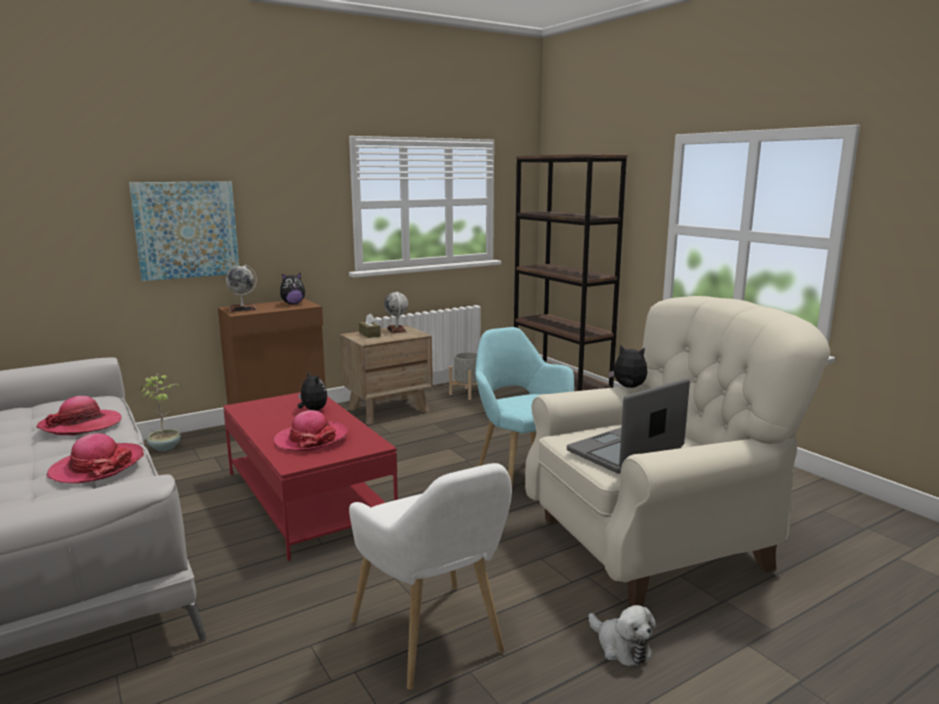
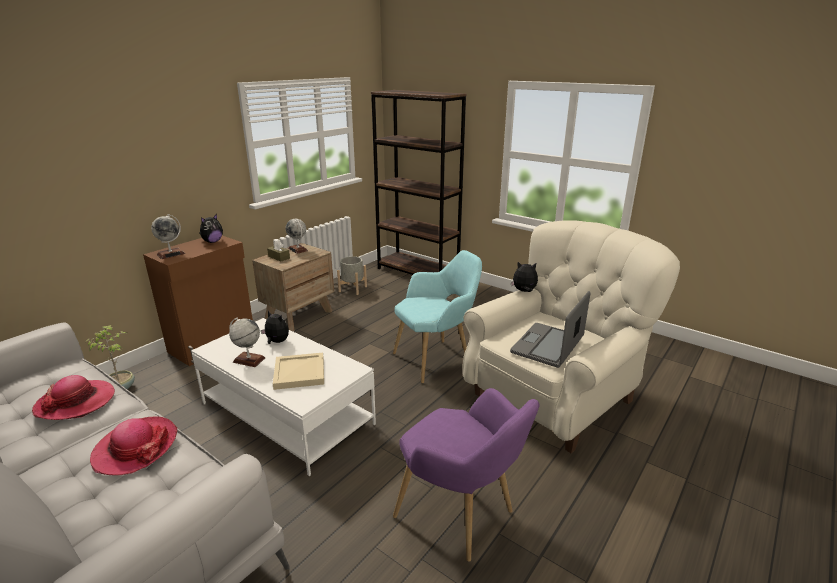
camera: 20 degrees left, 10 degrees up
(186, 230) = (103, 187): picture -> none
(271, 421) = (249, 360): none -> globe
(307, 498) = (286, 414): red coffee table -> white coffee table
(312, 439) = (298, 372): hat -> beige tray
(434, 642) = (461, 516): white armchair -> purple armchair
(522, 475) = (437, 358): turquoise armchair -> turquoise armchair turned 105 degrees clockwise
(620, 646) = (579, 484): plush toy -> none

